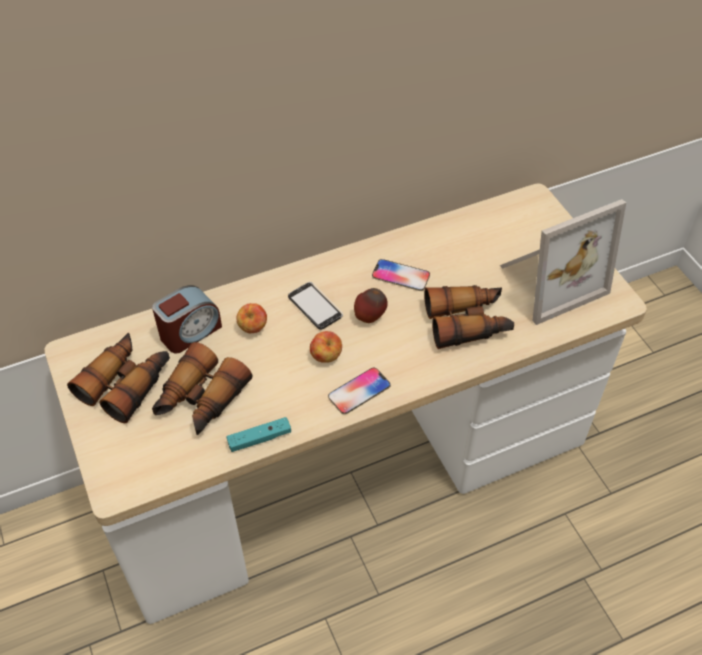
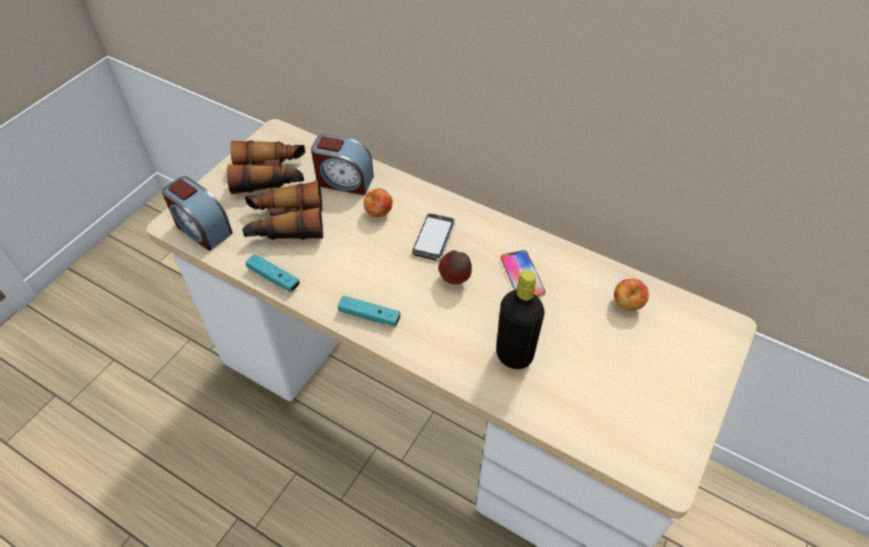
camera: 55 degrees right, 0 degrees up
(146, 468) = (202, 229): none -> alarm clock
(326, 356) = (388, 274): apple -> apple (627, 304)
(359, 391) = (369, 316): phone -> turquoise game controller
(468, 323) = (514, 355): binoculars -> black bottle
(548, 280) = (632, 394): picture frame -> none

